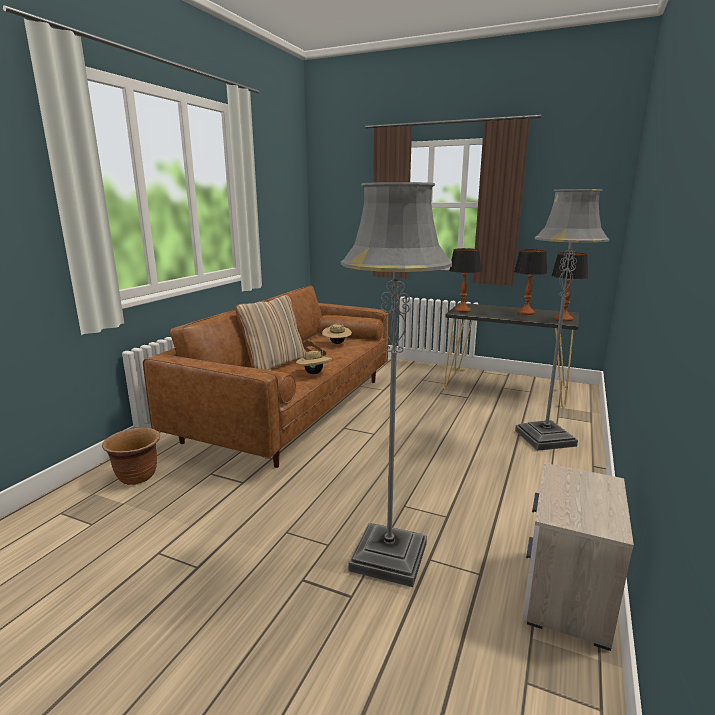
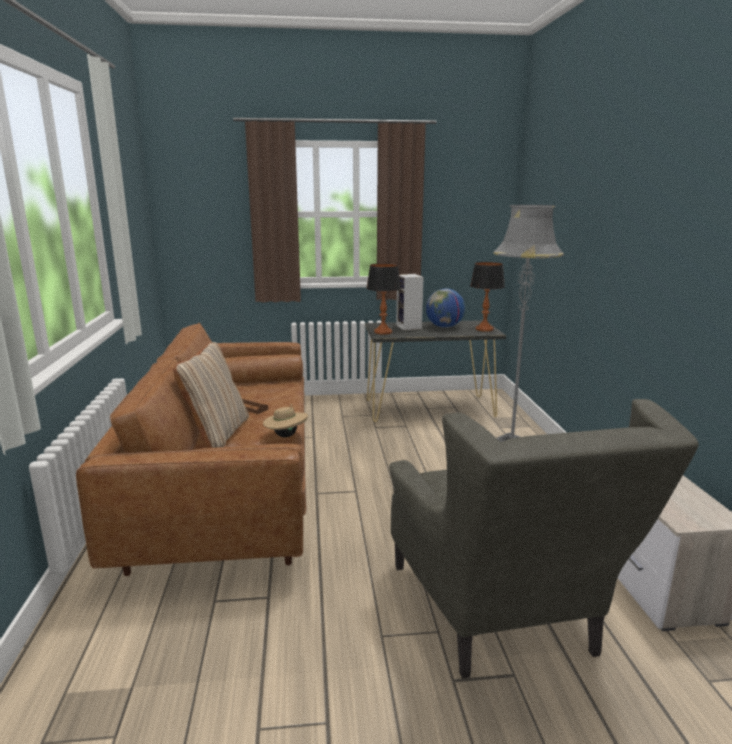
camera: 30 degrees left, 0 degrees up
(137, 477) = (111, 643): brown planter -> none
(337, 343) = (260, 392): beige hat -> none
(388, 556) = (504, 618): grey floor lamp -> grey armchair
(492, 309) = (409, 327): none -> speaker
(526, 313) = (444, 327): table lamp -> globe

